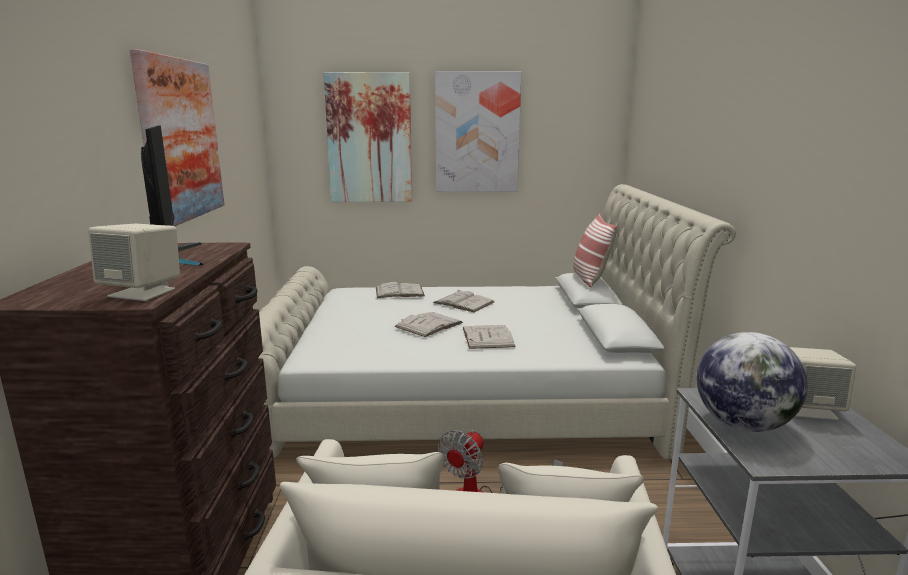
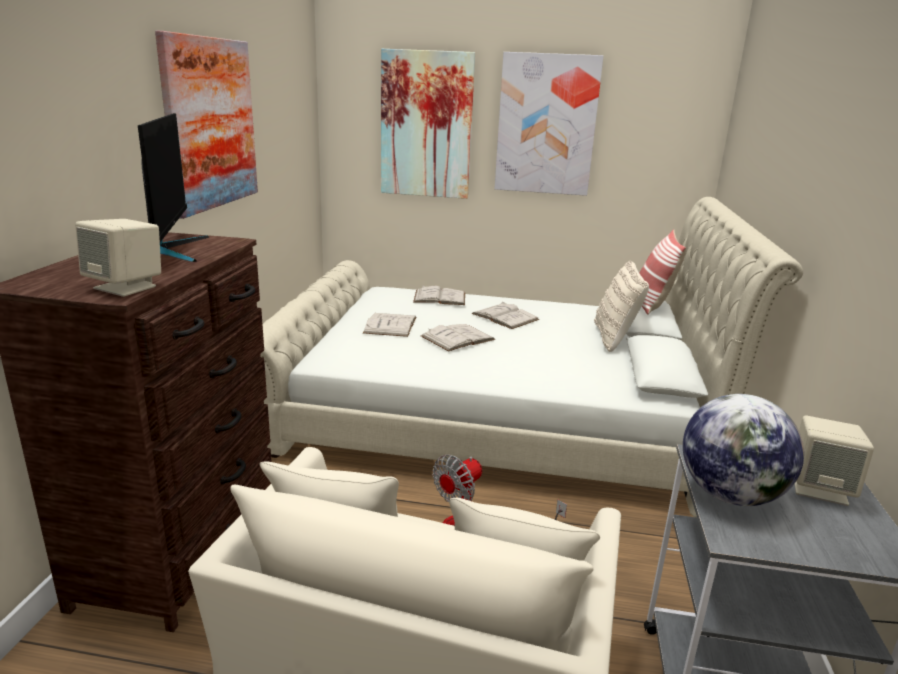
camera: 10 degrees right, 5 degrees up
(487, 337) = (516, 358): white book -> white book (390, 325)
(565, 312) = (615, 339): none -> beige pillow

